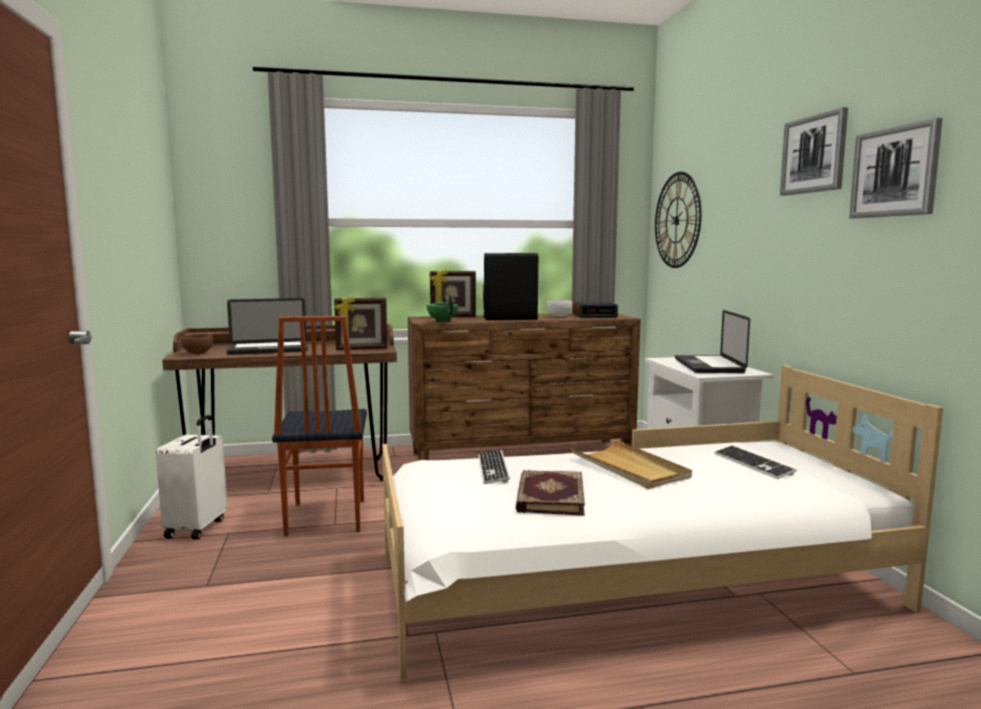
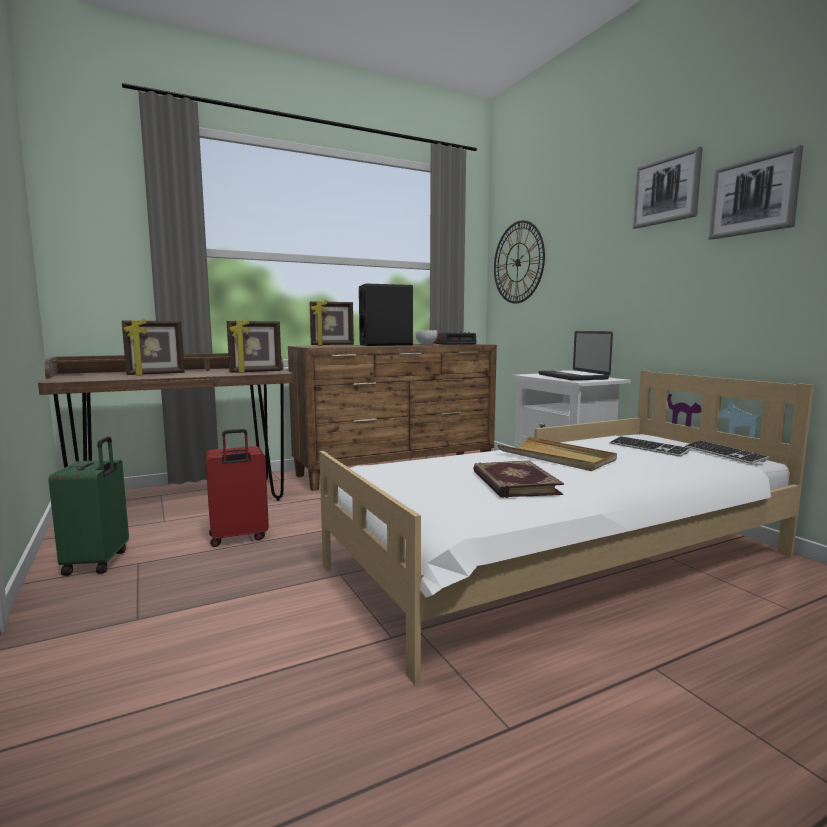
camera: 15 degrees left, 0 degrees up
(197, 528) = (98, 562): white suitcase -> green suitcase
(198, 353) = (78, 378): brown bowl -> none
(268, 349) = (156, 374): laptop -> picture frame
(324, 517) = (238, 538): chair -> red suitcase
(442, 321) = (329, 346): green teapot -> none
(493, 469) = (437, 466): keyboard -> keyboard (724, 454)

